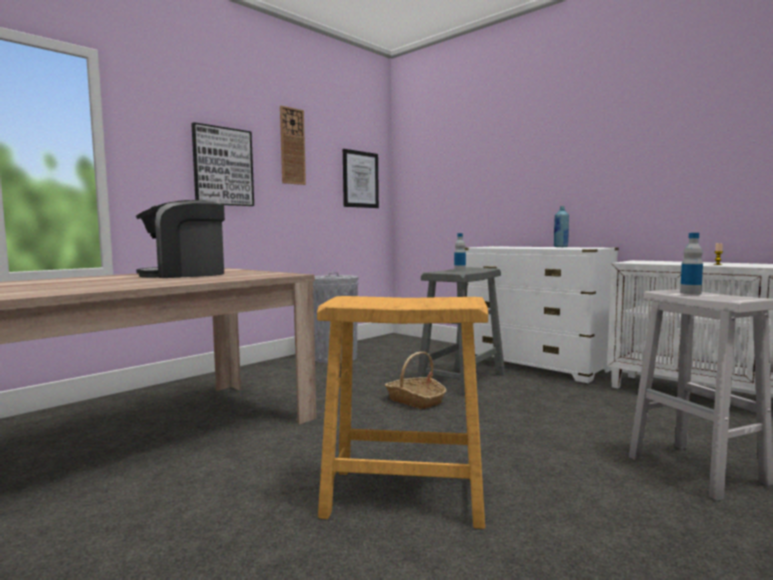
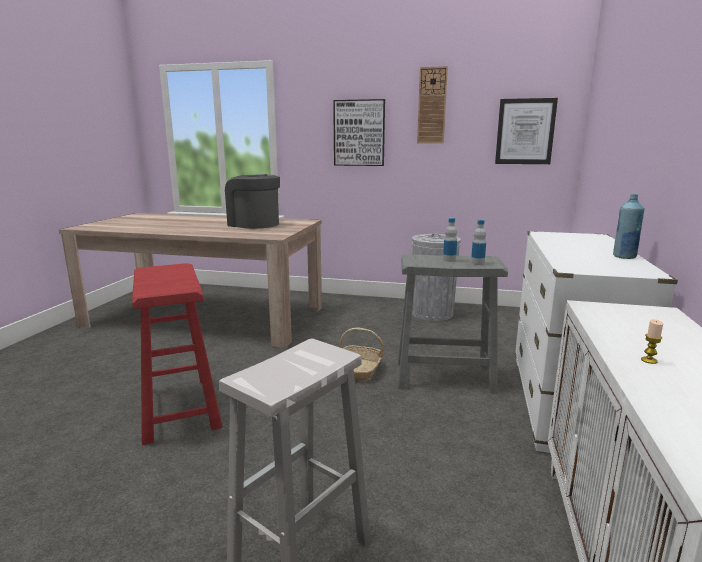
camera: 60 degrees right, 10 degrees up
(403, 495) = (179, 407): beige stool -> red stool
(690, 293) = (306, 358): bottle -> bottle (477, 263)

